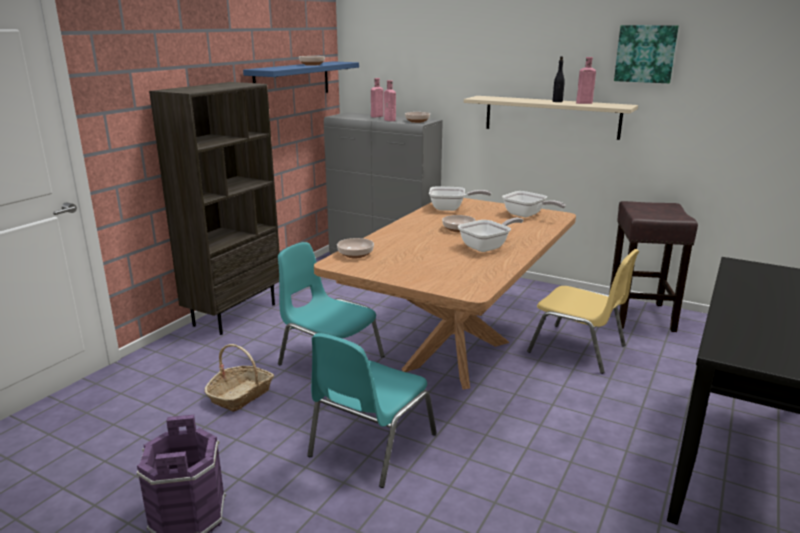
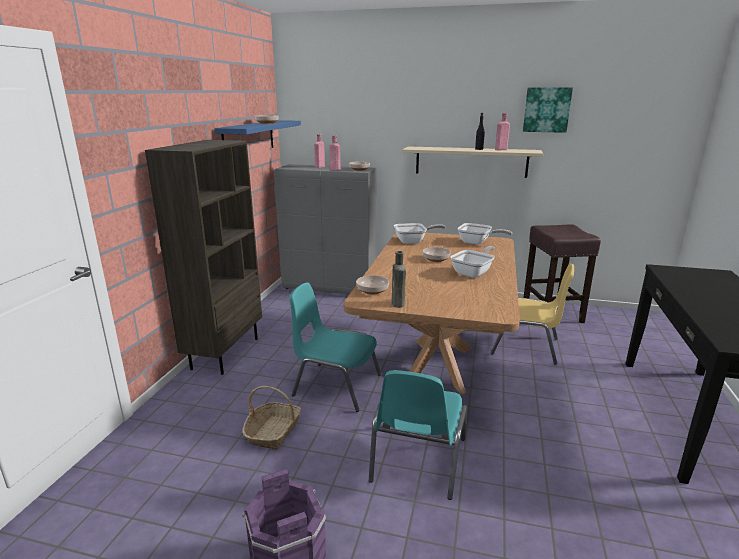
camera: 15 degrees left, 0 degrees up
(370, 270) = (398, 304): none -> brown bottle

